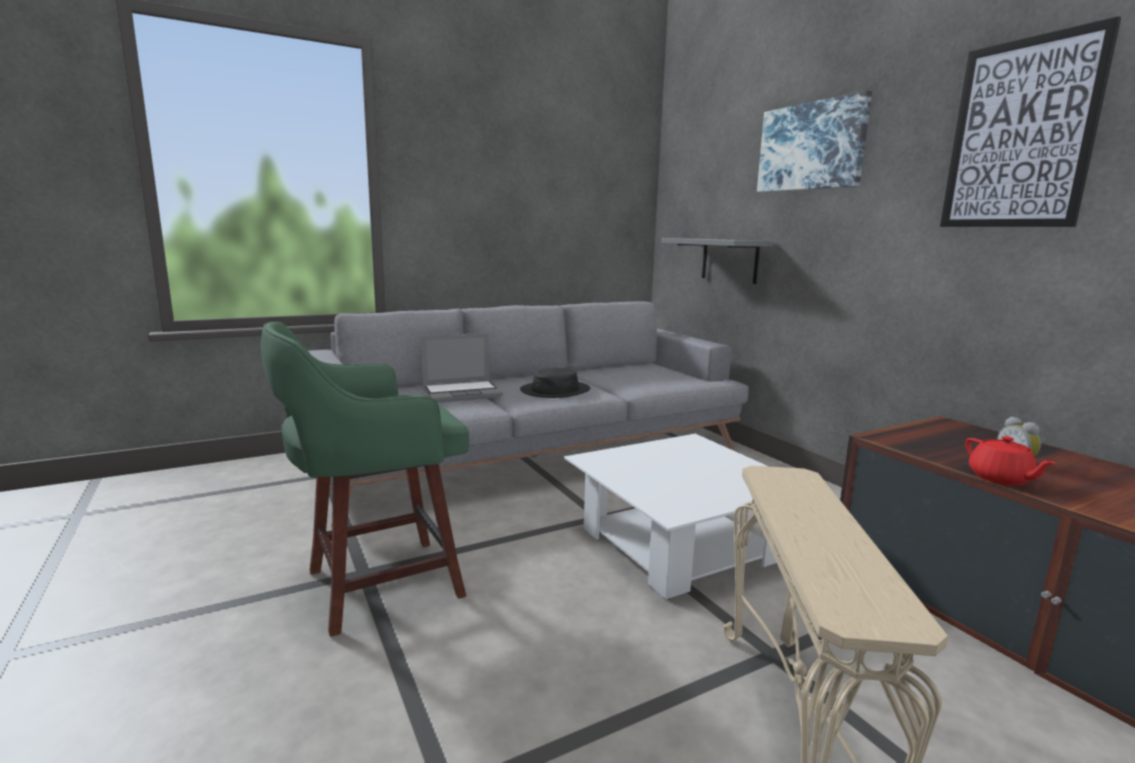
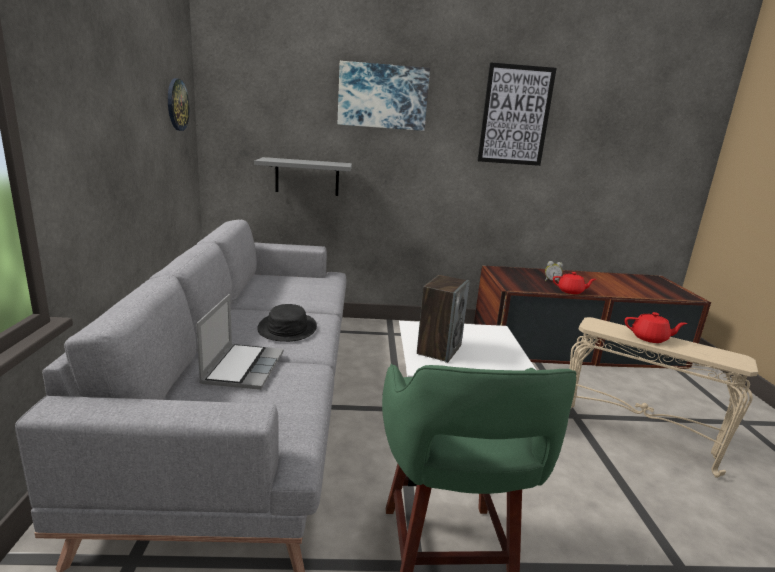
camera: 65 degrees left, 5 degrees up
(611, 188) = (177, 104): none -> wall clock
(652, 460) = (439, 349): none -> speaker
(810, 518) = (650, 338): none -> red teapot

